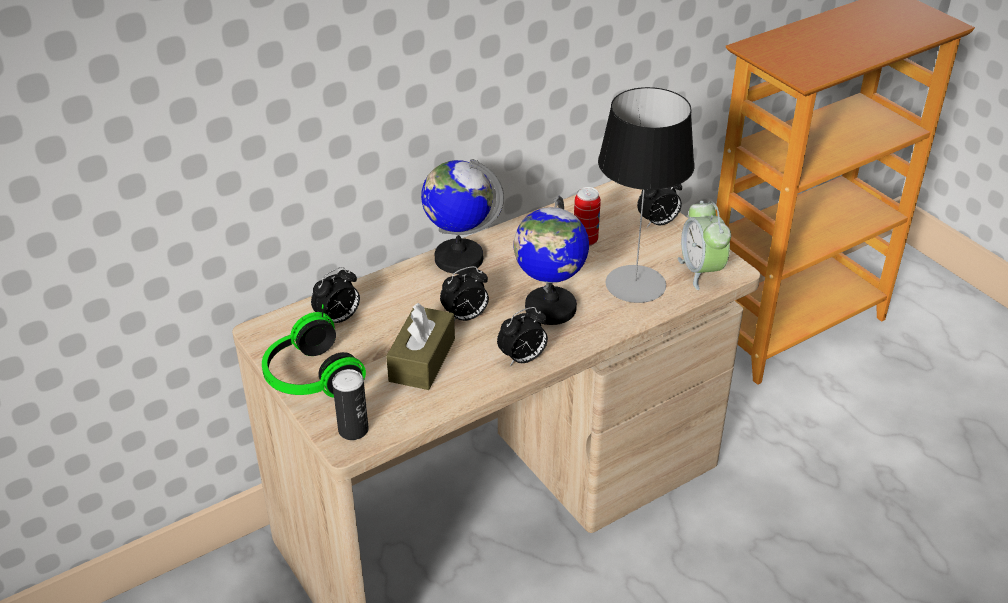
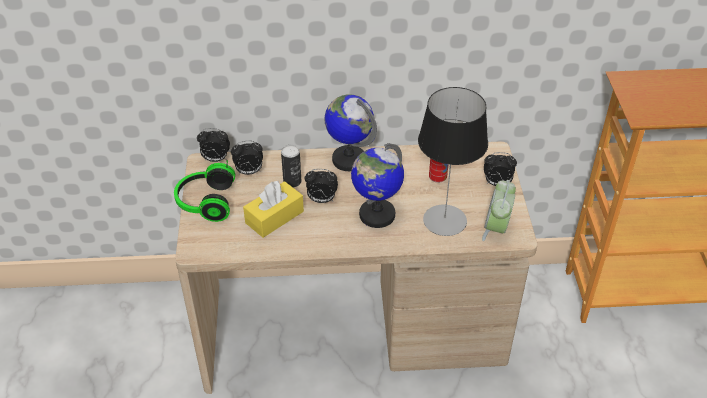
camera: 30 degrees right, 5 degrees up
(353, 430) = (203, 244): can -> can (292, 181)
(422, 360) = (274, 217): brown tissue box -> yellow tissue box
(523, 359) = (332, 241): alarm clock -> alarm clock (215, 159)

